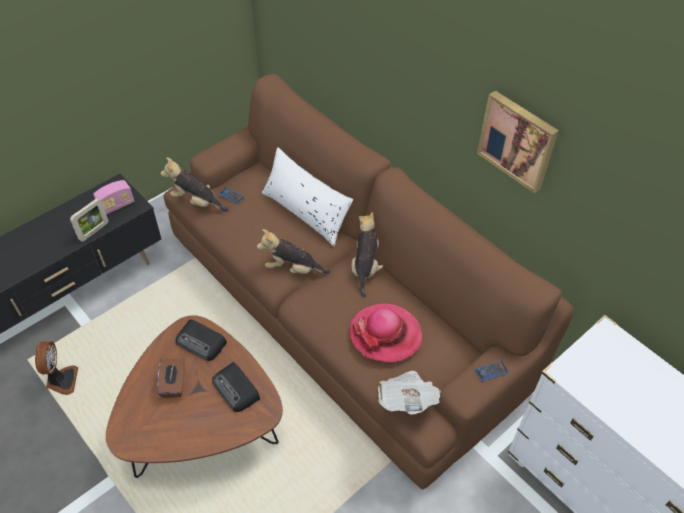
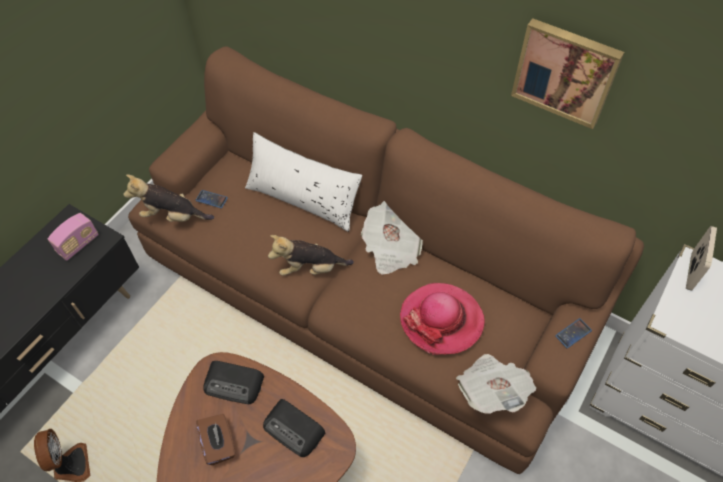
camera: 15 degrees left, 5 degrees up
(94, 231) = (61, 283): picture frame -> picture frame (691, 271)
(365, 267) = (392, 247): plush toy -> newspaper

